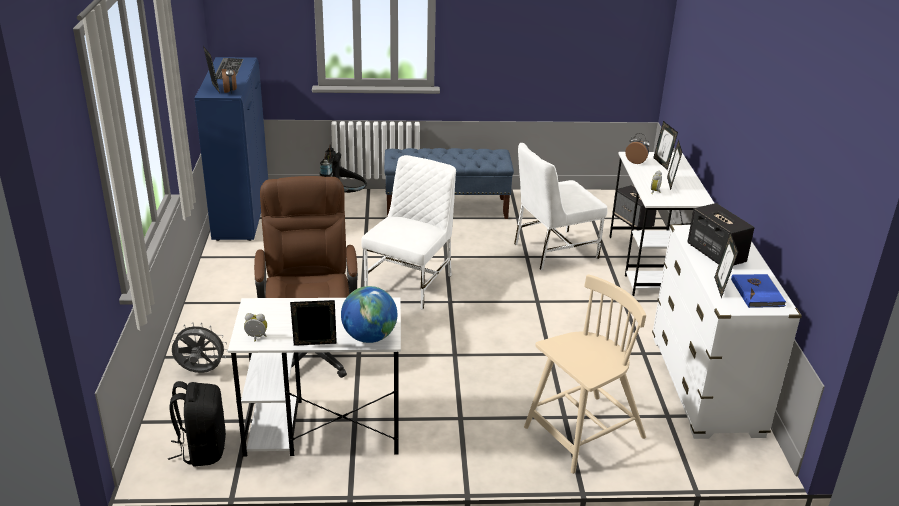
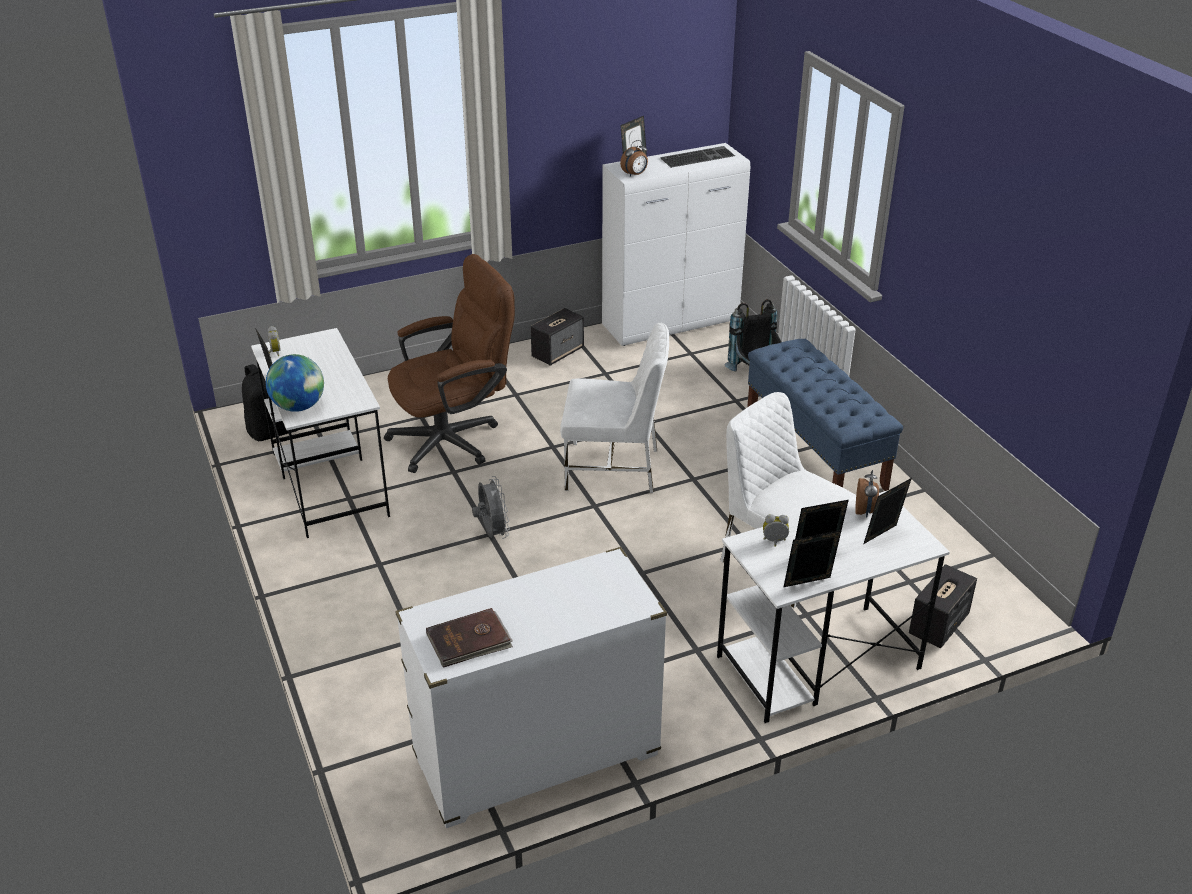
camera: 70 degrees right, 5 degrees up
(200, 372) = (380, 393): grey fan -> grey fan (492, 533)
(241, 214) = (671, 324): blue cabinet -> white cabinet
(583, 434) = (389, 660): beige chair -> none
(715, 253) = (559, 594): speaker -> speaker (558, 352)
(721, 287) = (467, 607): picture frame -> picture frame (808, 585)
(758, 293) = (469, 641): blue book -> brown book

